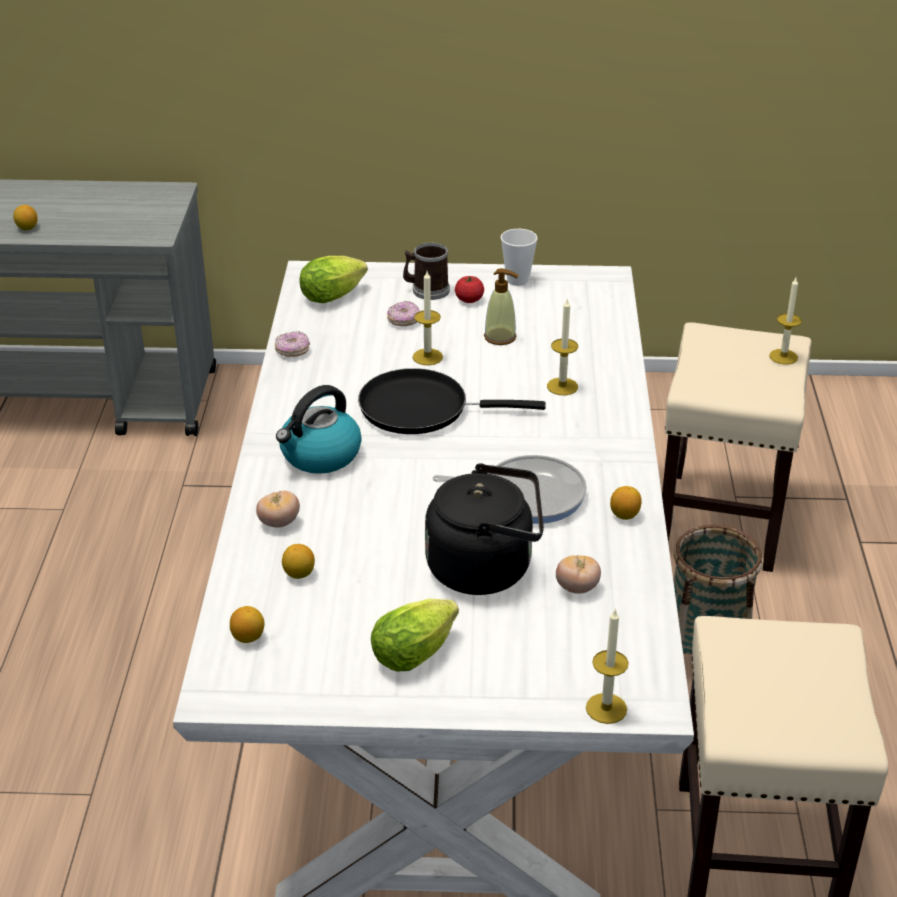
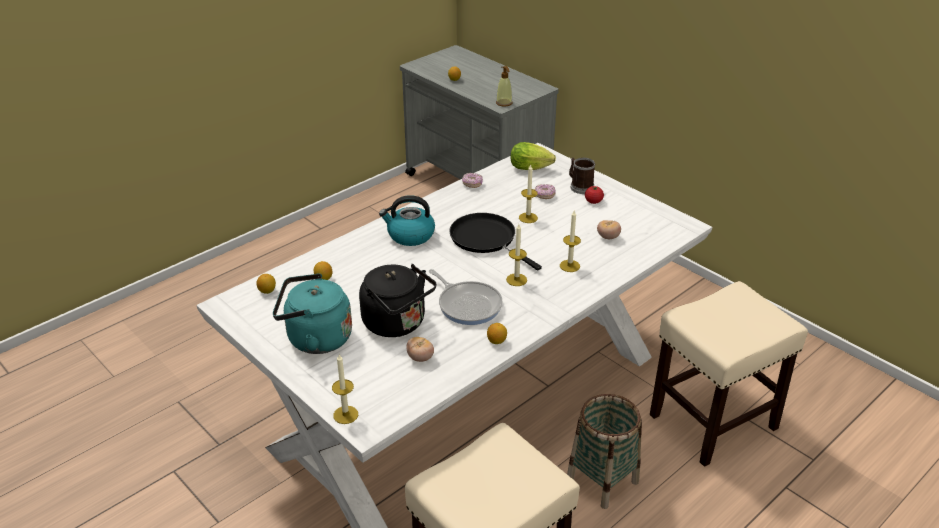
camera: 45 degrees right, 0 degrees up
(279, 522) = (350, 253): tomato -> tomato (608, 237)
(418, 651) = (315, 339): lettuce -> turquoise kettle
(500, 337) = (578, 227): soap dispenser -> soap dispenser (504, 103)
(517, 280) = (635, 204): cup -> none
(783, 356) = (768, 329): candle -> candle (516, 280)

